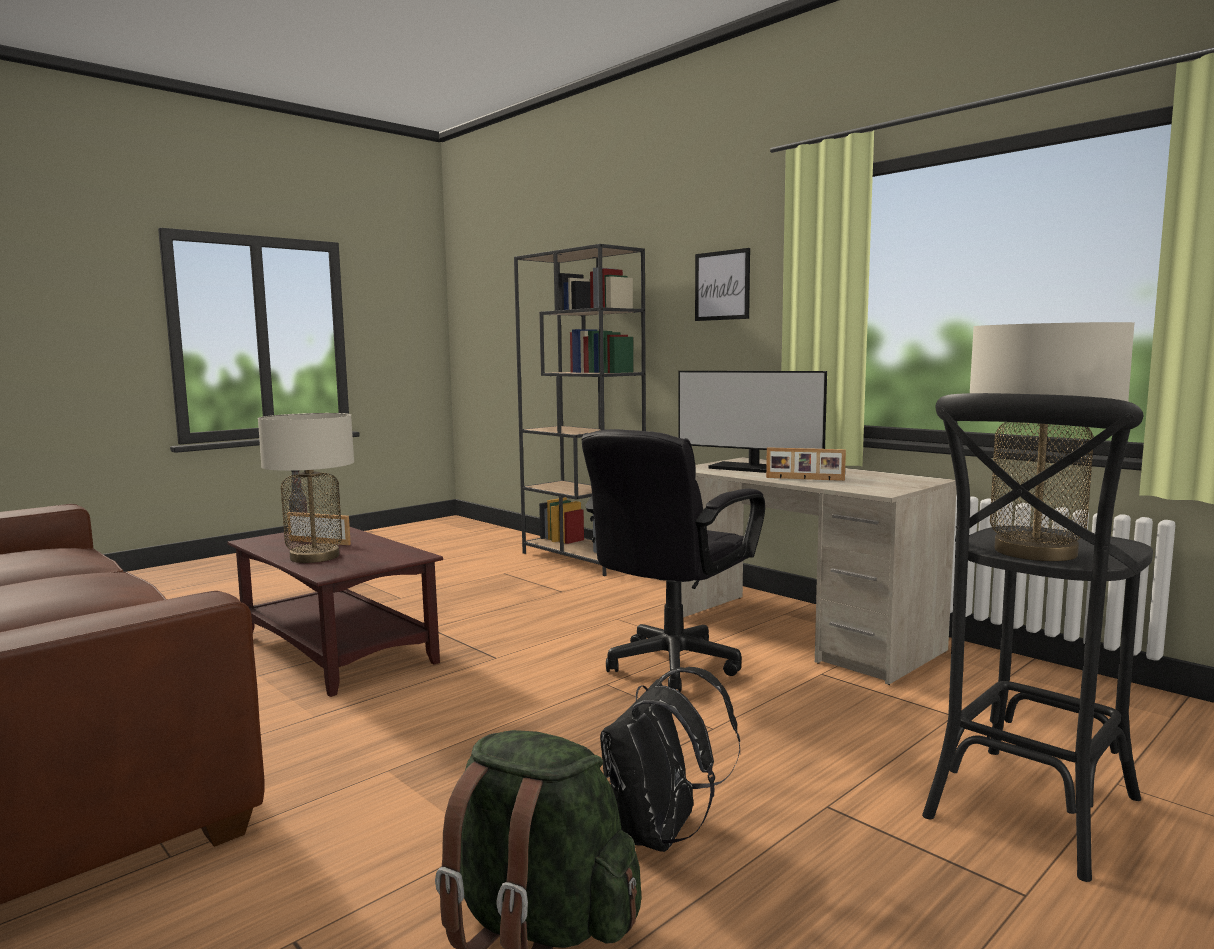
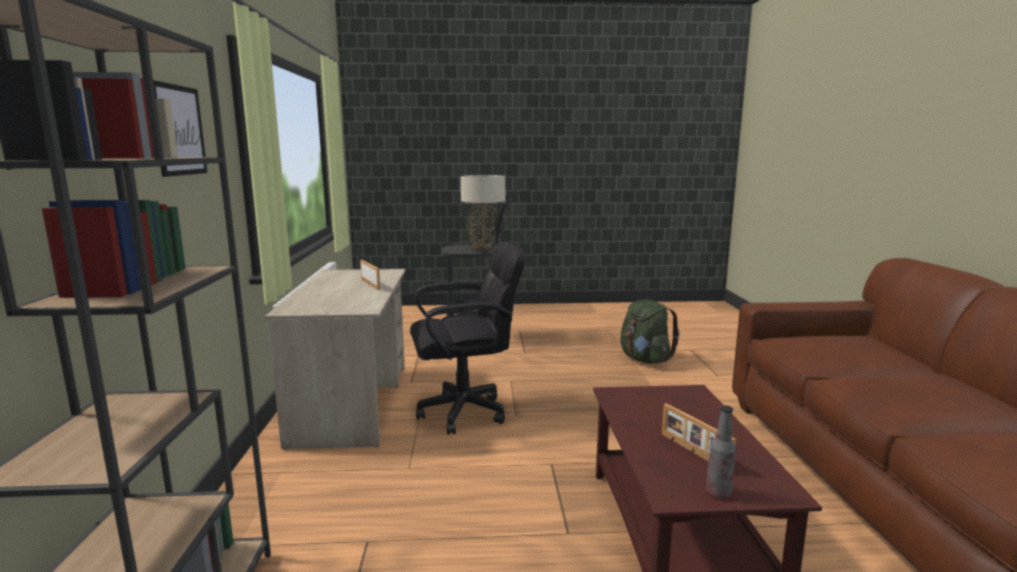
camera: 140 degrees left, 5 degrees up
(315, 557) = (702, 421): table lamp -> none
(661, 835) = (586, 362): black backpack -> none
(750, 468) = (342, 299): monitor -> none

